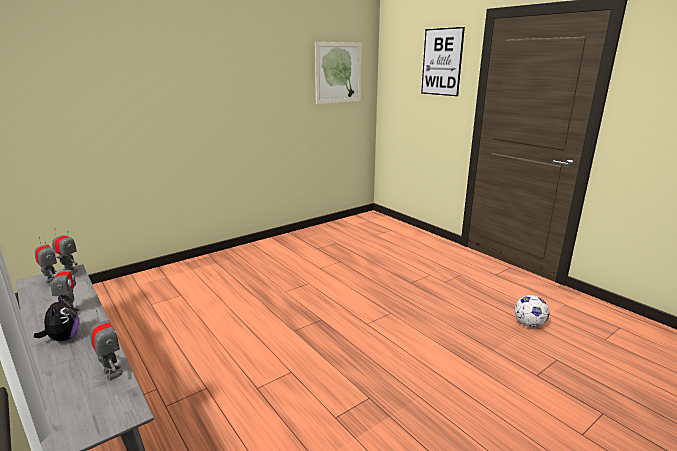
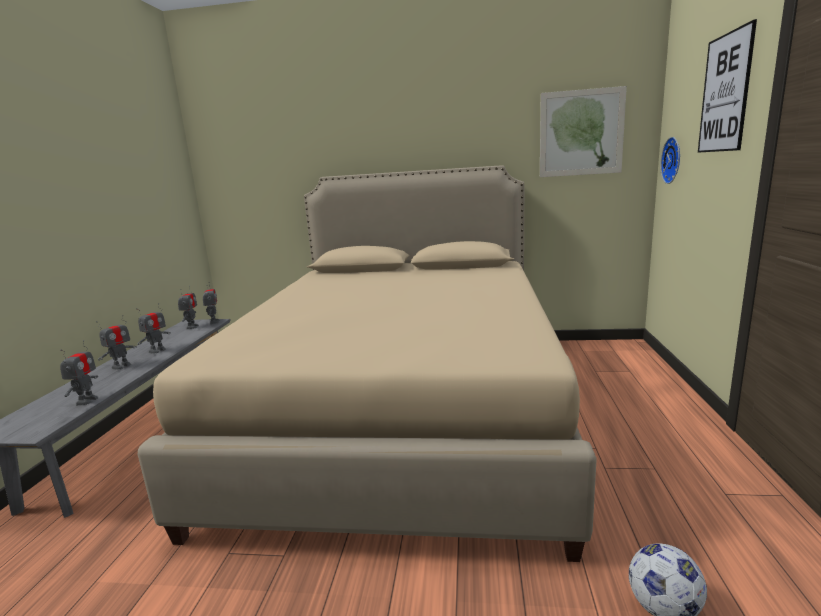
camera: 45 degrees right, 5 degrees down
(63, 338) = (121, 366): plush toy -> toy robot
(302, 294) = (402, 410): none -> beige bed
(396, 95) = (673, 160): none -> wall clock

